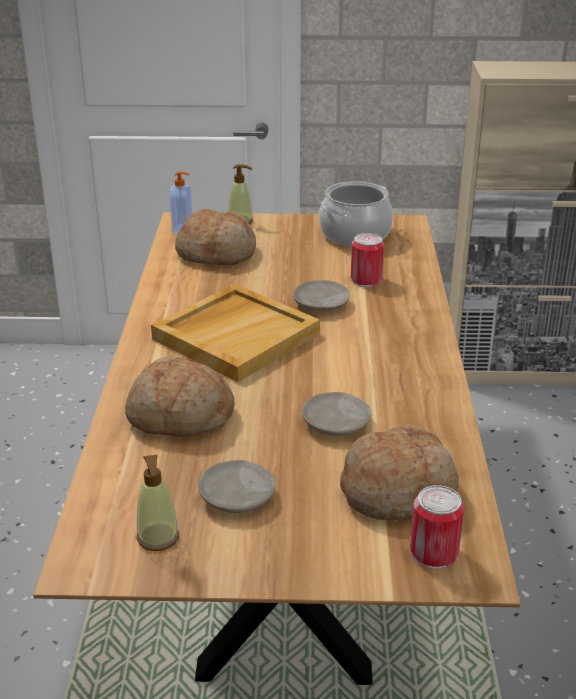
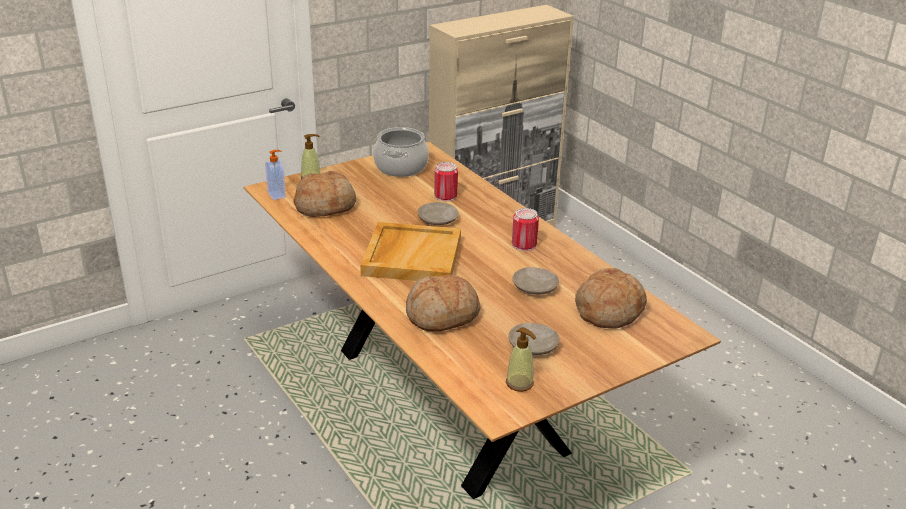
camera: 35 degrees left, 0 degrees up
(434, 553) = (660, 333): can -> can (524, 244)

